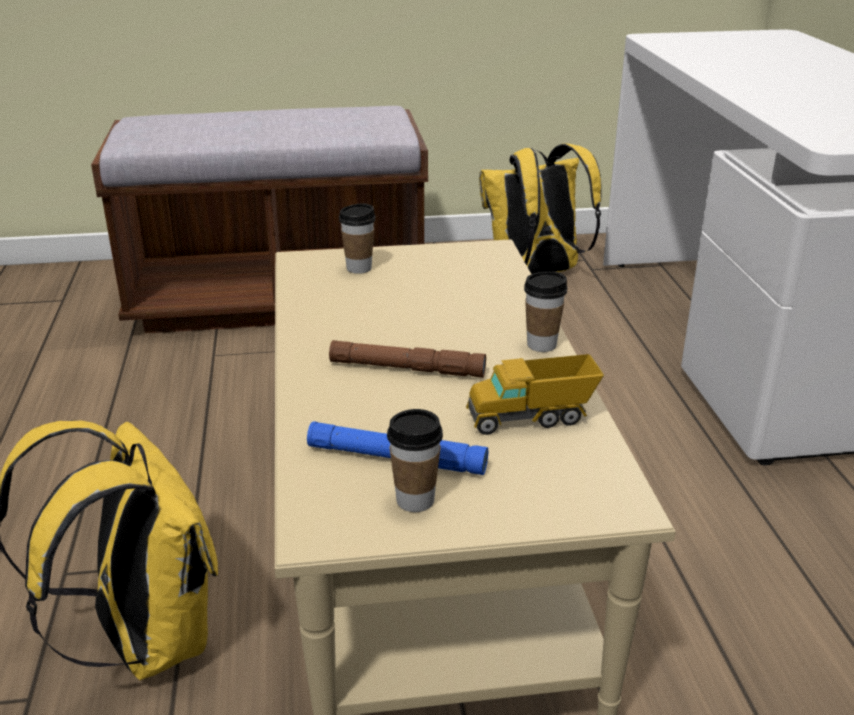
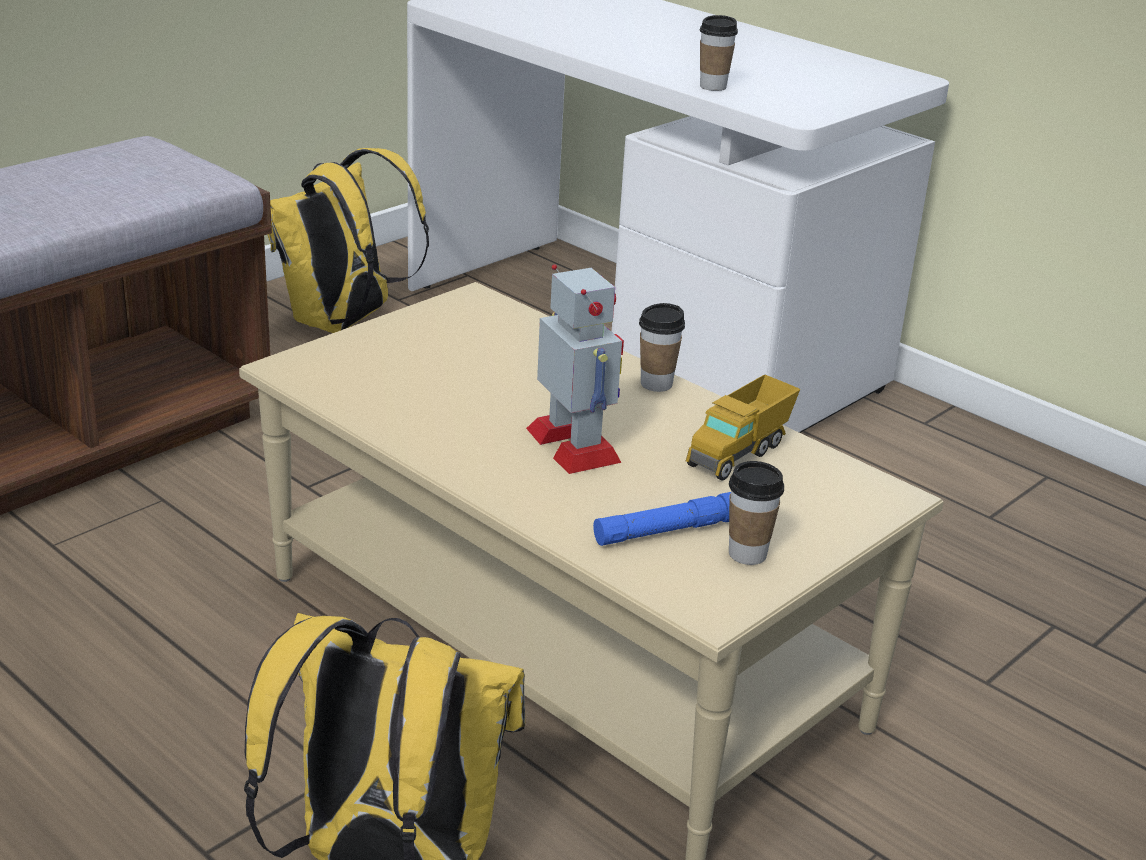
camera: 40 degrees left, 0 degrees up
(359, 268) = (368, 358): cup -> cup (713, 87)
(407, 368) = (574, 446): brown flashlight -> toy robot

